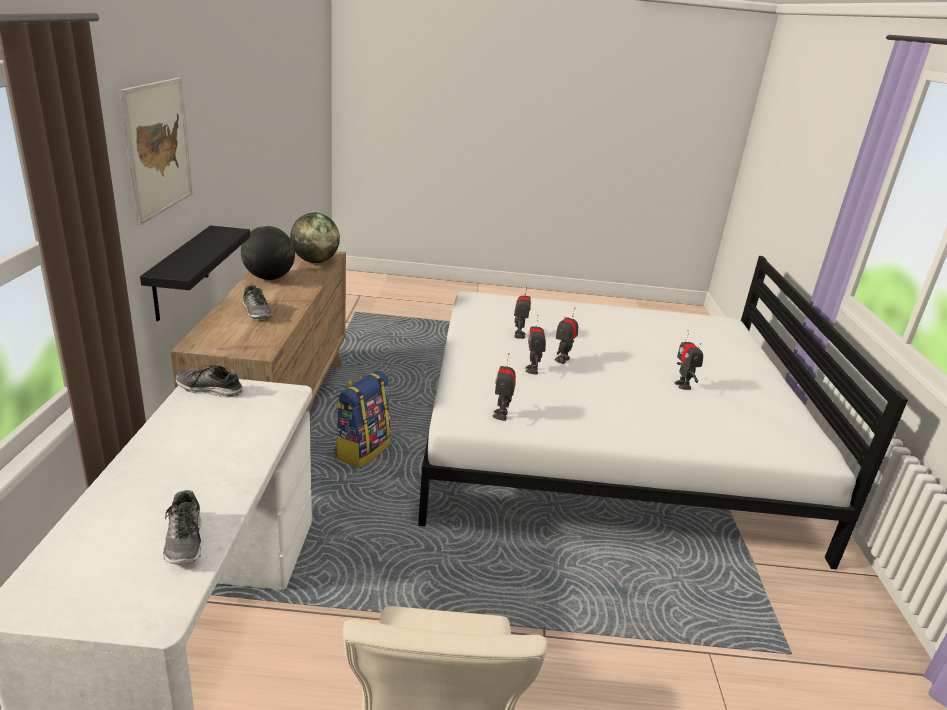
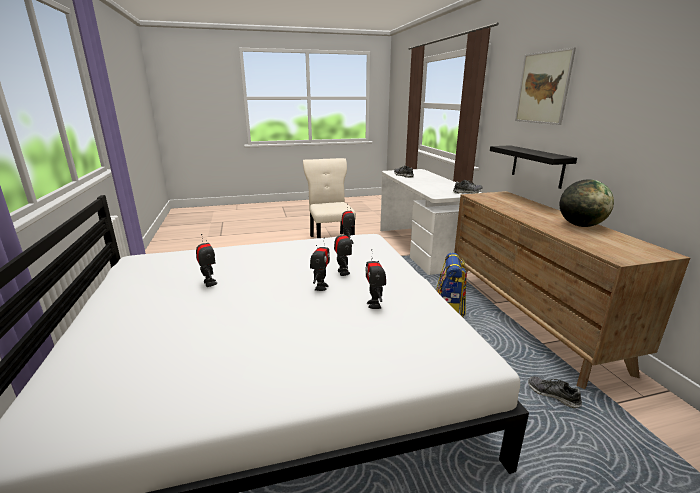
camera: 165 degrees right, 5 degrees down
(257, 312) = (521, 207): shoe -> shoe (553, 396)
(315, 261) = (603, 246): globe -> none

